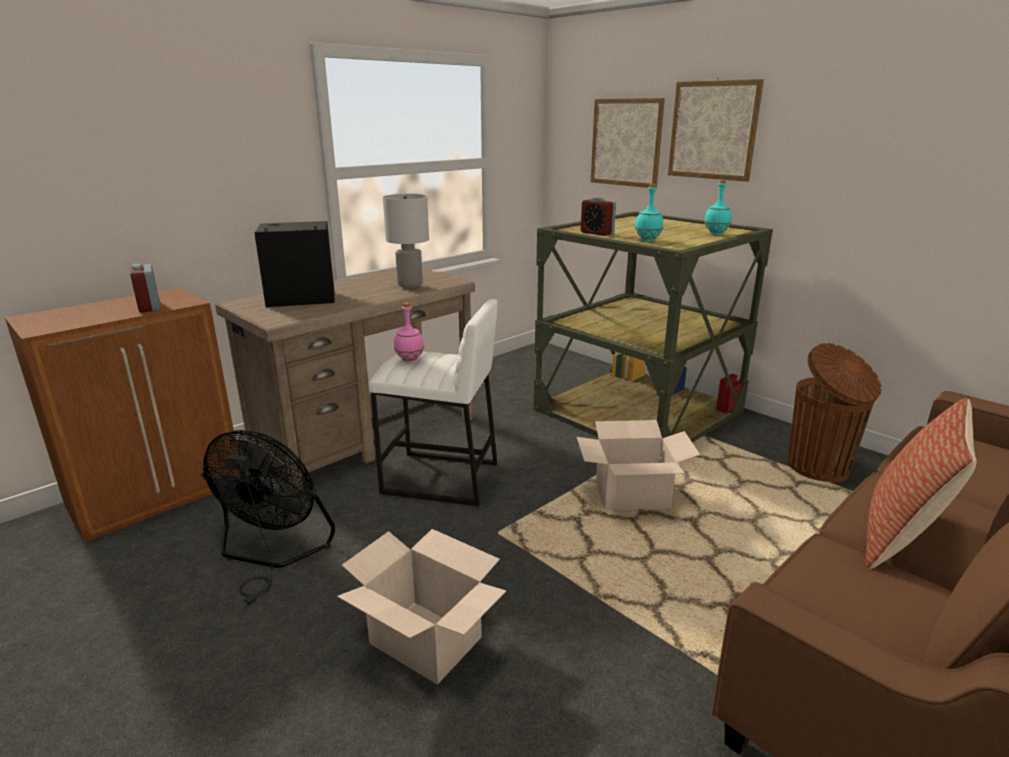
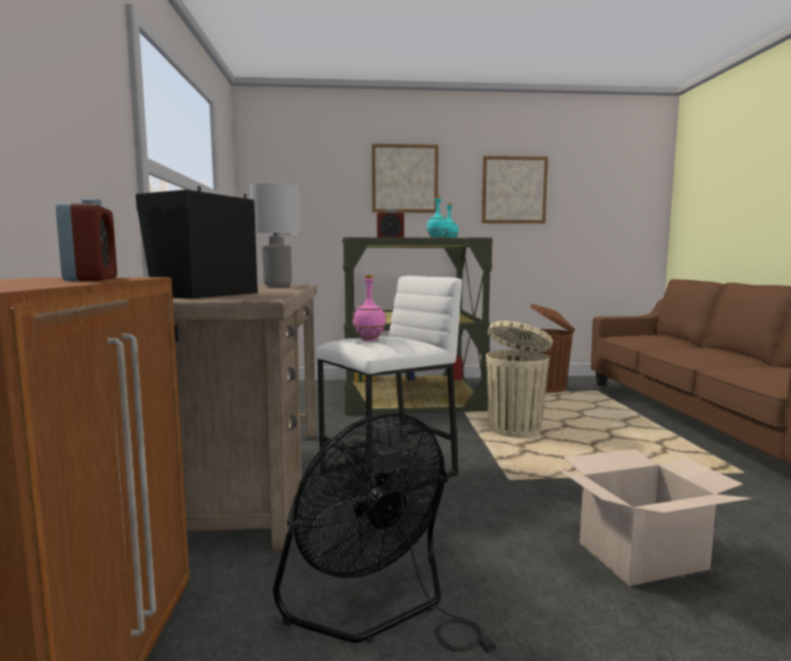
camera: 50 degrees left, 15 degrees down
(149, 307) = (91, 279): alarm clock -> alarm clock turned 120 degrees counterclockwise
(626, 141) = (328, 188): picture -> picture (514, 189)
(632, 495) = (515, 429): cardboard box -> beige trash can
(901, 537) = (718, 360): pillow -> none

